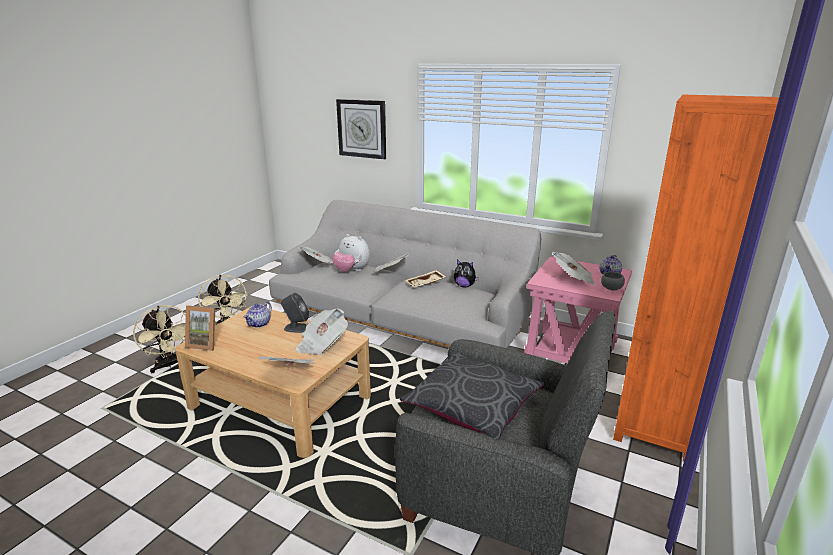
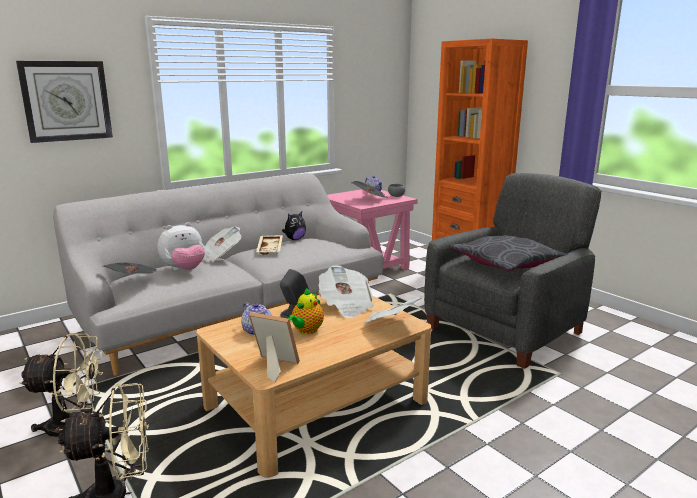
camera: 65 degrees left, 5 degrees down
(205, 343) = (273, 366): picture frame -> picture frame turned 105 degrees counterclockwise
(266, 340) = (306, 331): none -> teapot

